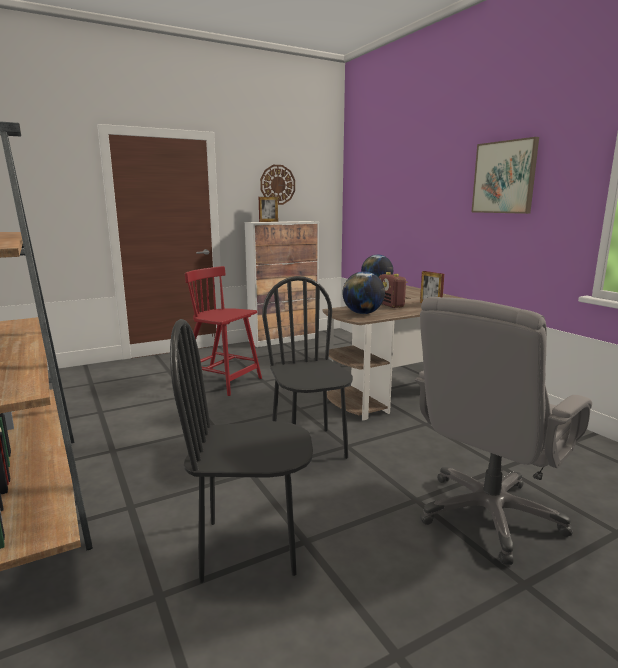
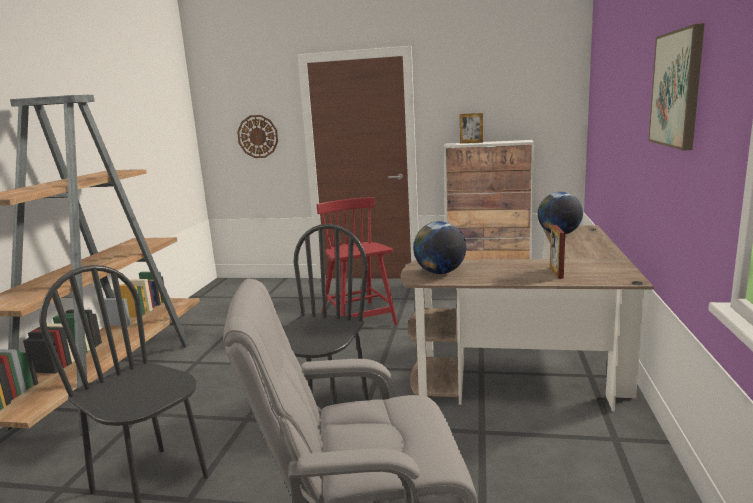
camera: 40 degrees right, 0 degrees up
(277, 185) = (489, 97): wall clock -> wall clock (258, 136)
(391, 305) = (501, 266): radio -> none

